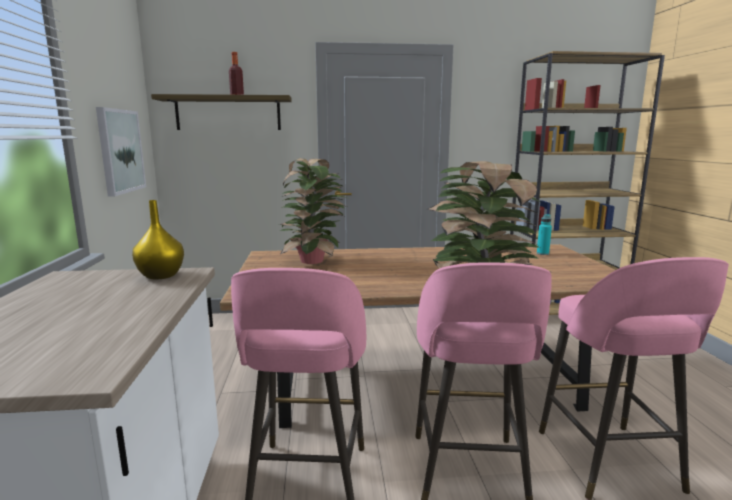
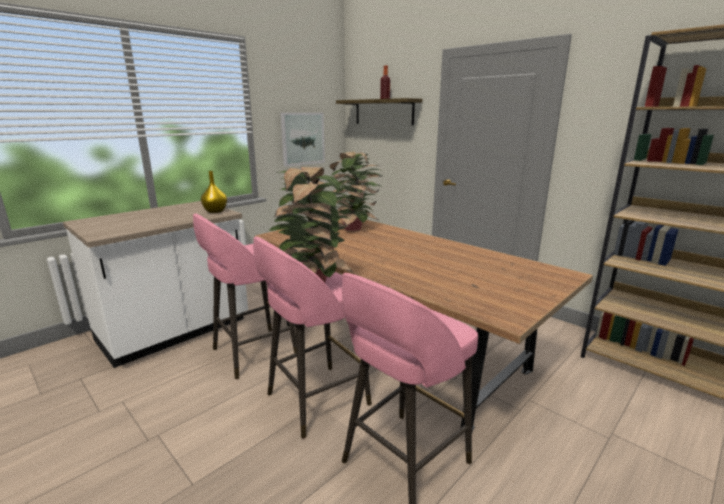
camera: 50 degrees right, 5 degrees up
(542, 253) = (532, 274): turquoise bottle -> none

